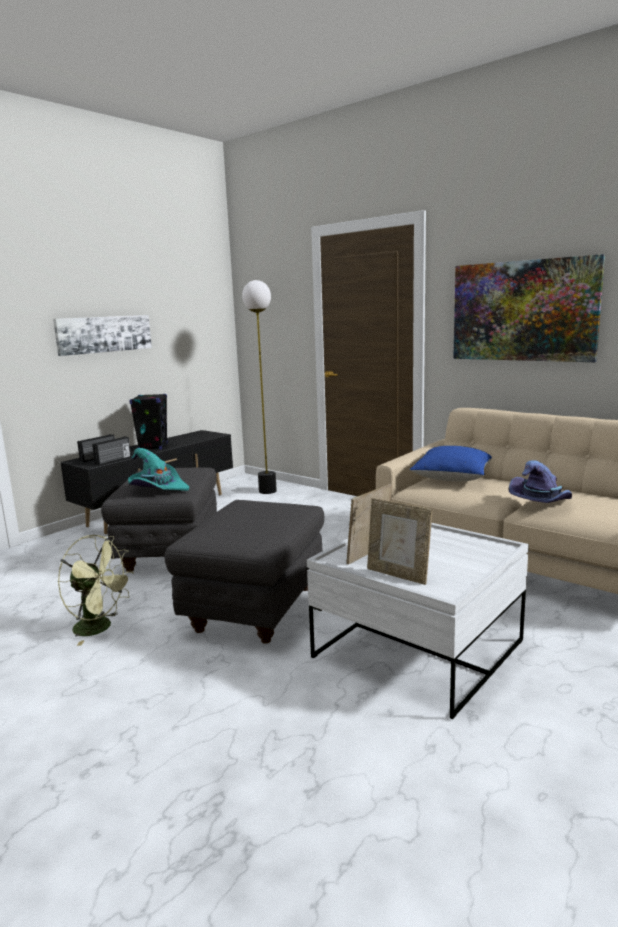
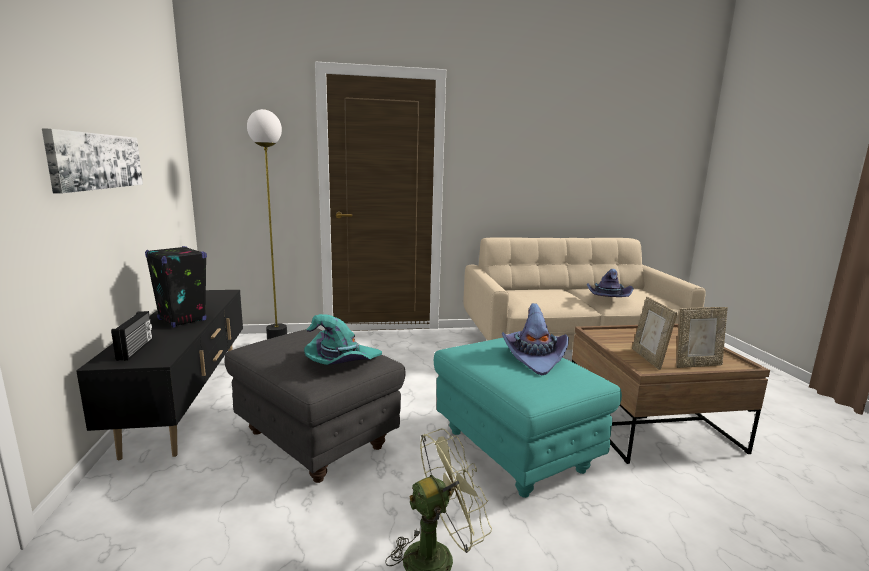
camera: 50 degrees left, 0 degrees up
(113, 460) = (176, 347): radio -> none
(256, 610) = (516, 451): grey ottoman -> turquoise ottoman
(265, 520) = (534, 357): none -> purple hat
(418, 649) = (649, 423): white coffee table -> brown coffee table
(452, 478) = (522, 293): blue pillow -> none
(523, 311) = (527, 162): picture -> none

